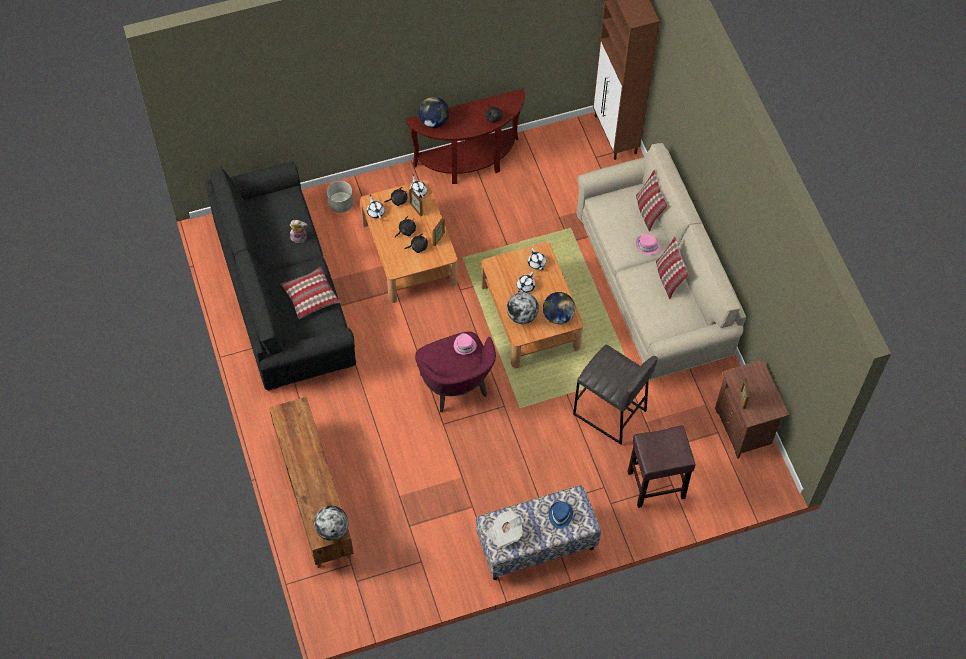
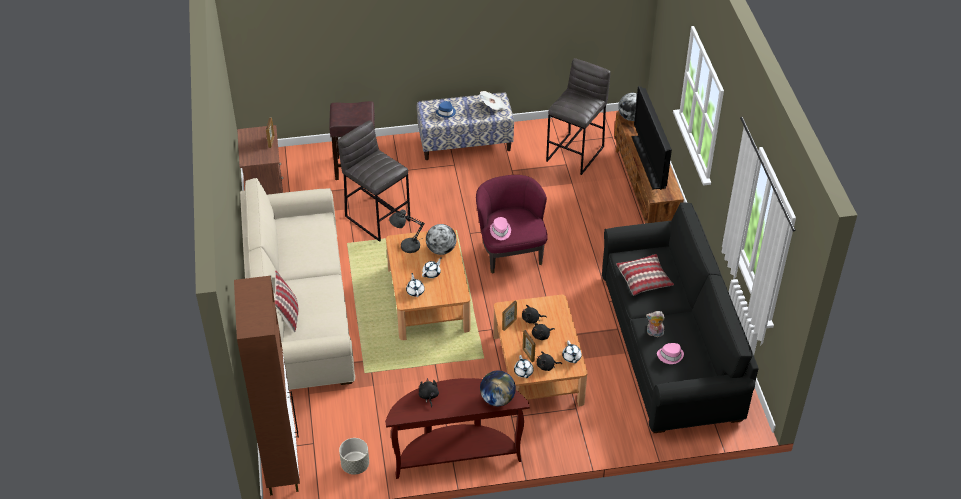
camera: 170 degrees left, 15 degrees down
(308, 457) = (649, 162): none -> television
(341, 204) = (606, 427): grey planter -> grey planter (355, 465)
(399, 545) = (576, 154): none -> grey stool
(558, 316) = (407, 246): globe -> grey table lamp
(647, 246) = (301, 285): pink hat -> pink hat (670, 355)
(668, 278) = (293, 255): pillow -> none

